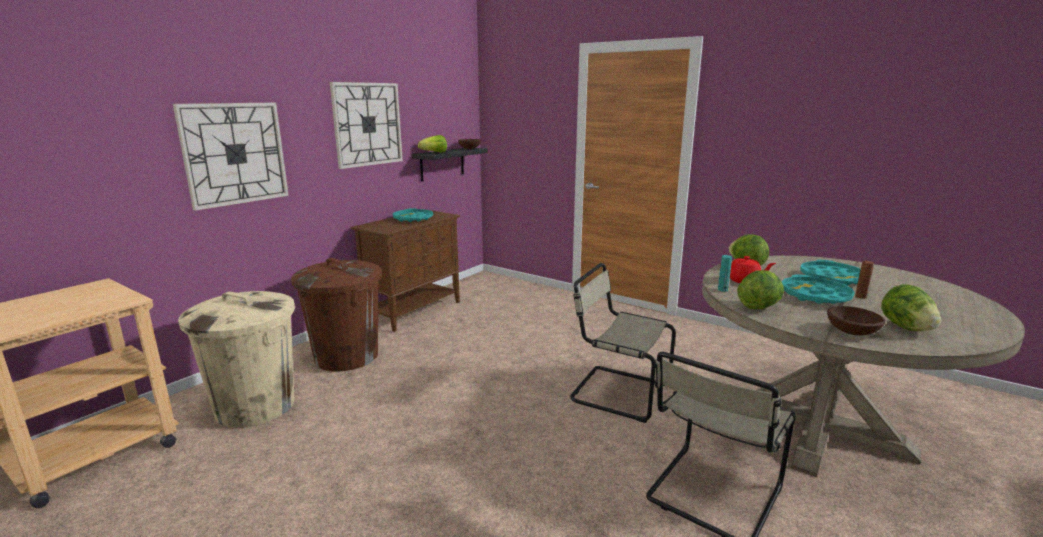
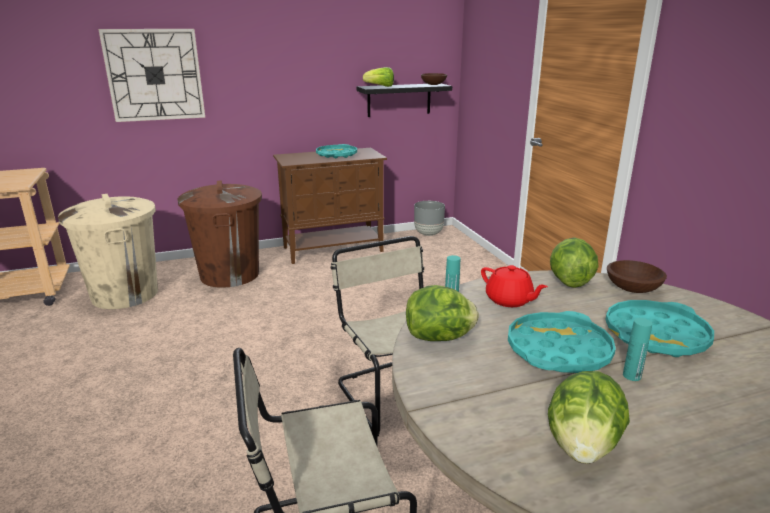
camera: 35 degrees right, 5 degrees up
(367, 124) = (300, 52): wall clock -> none
(475, 281) = (428, 234): none -> grey planter
(853, 332) = (479, 416): brown bowl -> brown bowl (633, 289)
(860, 296) = (631, 376): brown bottle -> turquoise bottle

